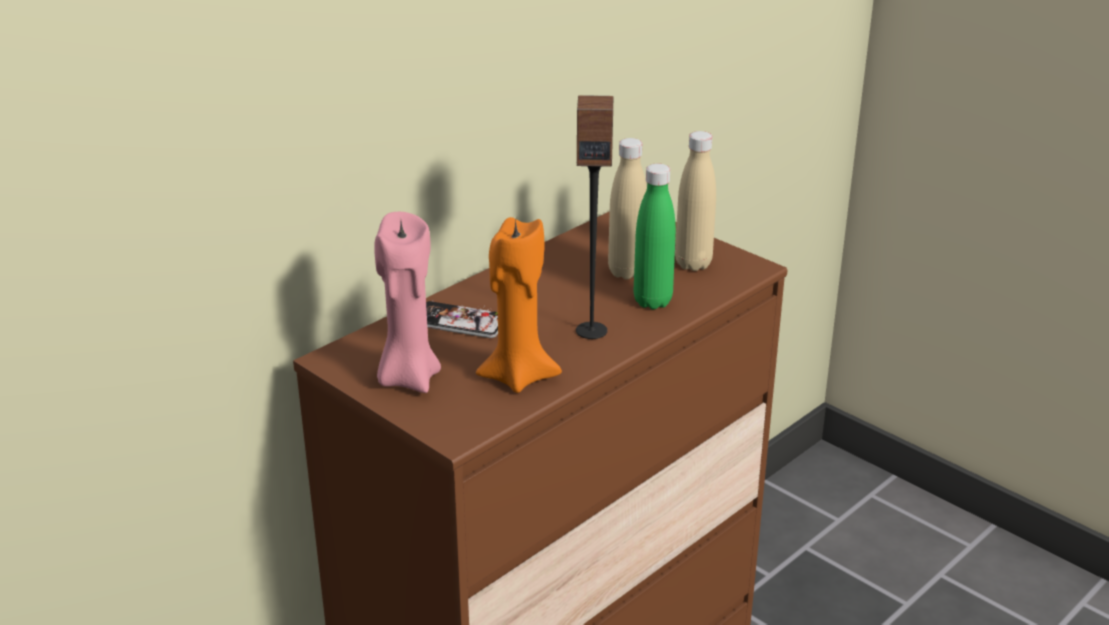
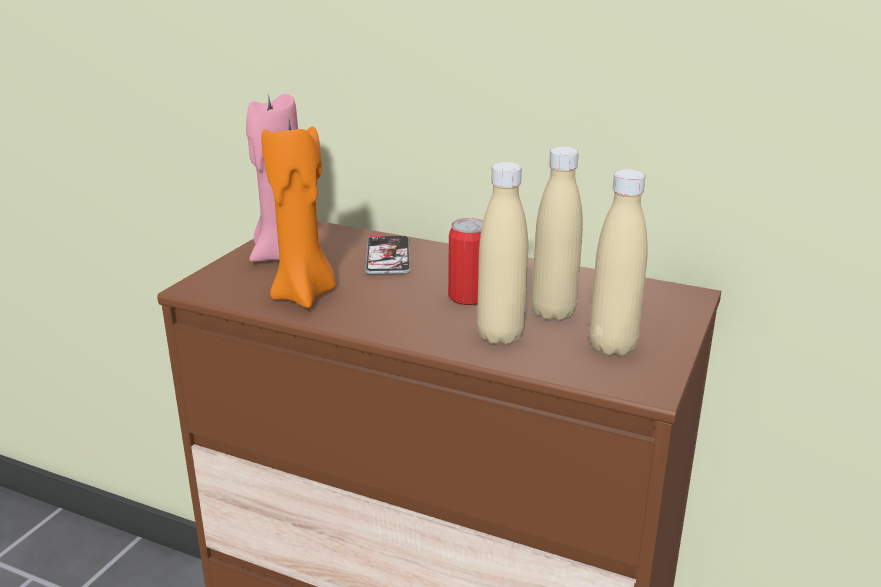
camera: 70 degrees right, 5 degrees down
(574, 300) = (468, 297): none -> can
(591, 330) = (413, 314): speaker -> none
(652, 301) = (500, 336): green bottle -> beige bottle

